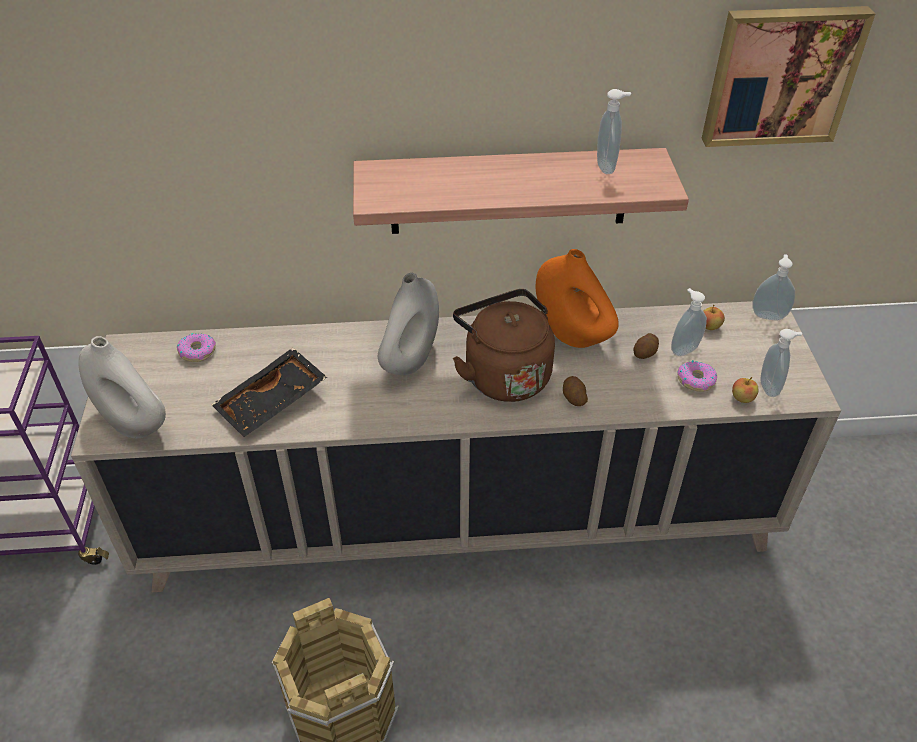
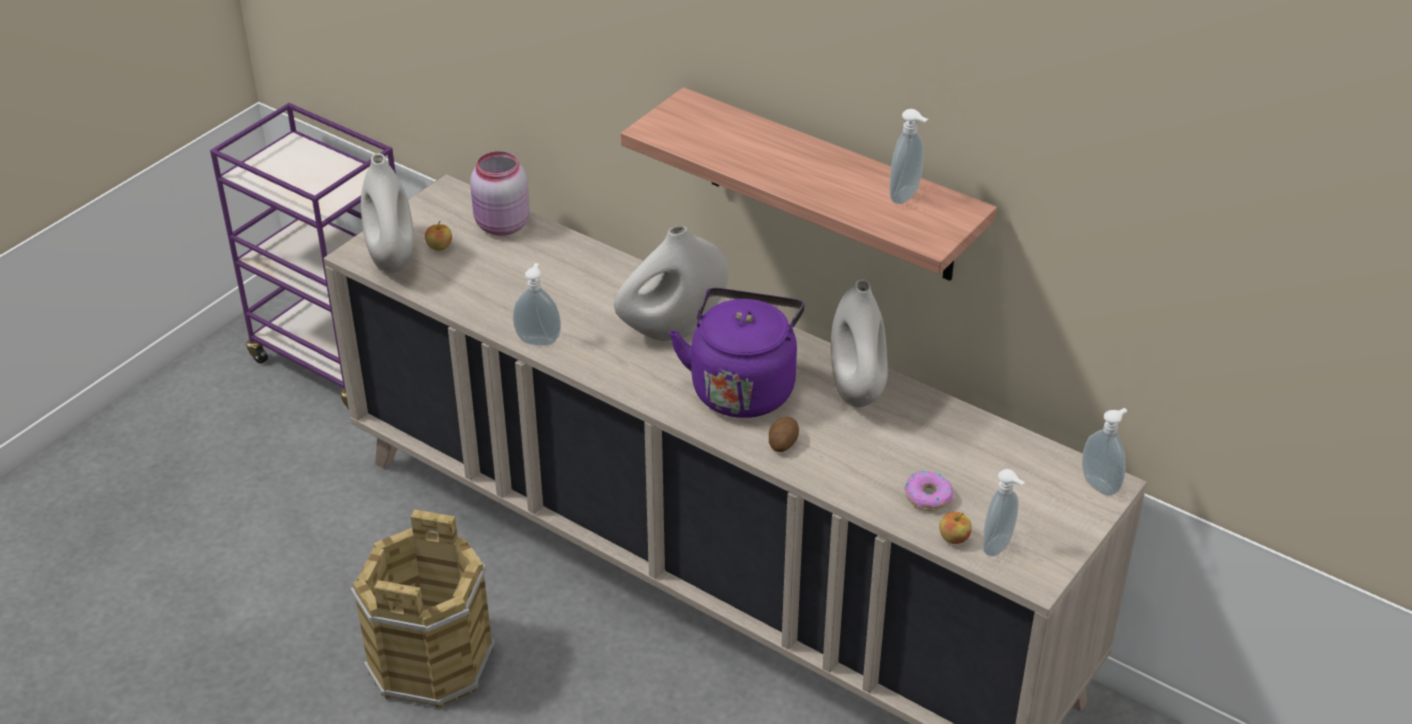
camera: 40 degrees right, 5 degrees down
(197, 351) = (501, 226): donut -> pink jar
(273, 402) = (515, 300): black tray -> none
(503, 374) = (743, 387): brown kettle -> purple kettle
(572, 335) = (857, 389): orange vase -> white vase
(645, 353) = (909, 445): potato -> none
(683, 349) = (955, 463): soap dispenser -> soap dispenser (538, 339)
(709, 326) = (1016, 459): apple -> apple (439, 247)
(780, 75) = (1123, 171): picture -> none

